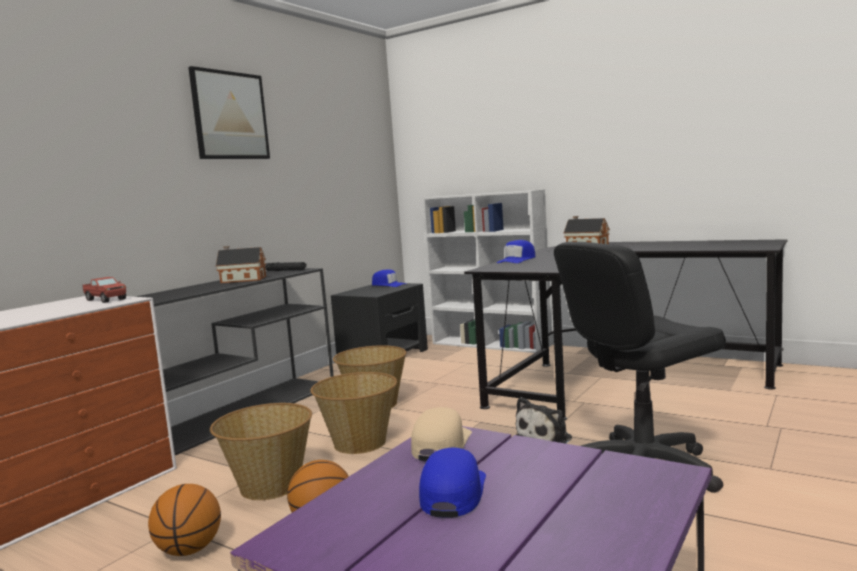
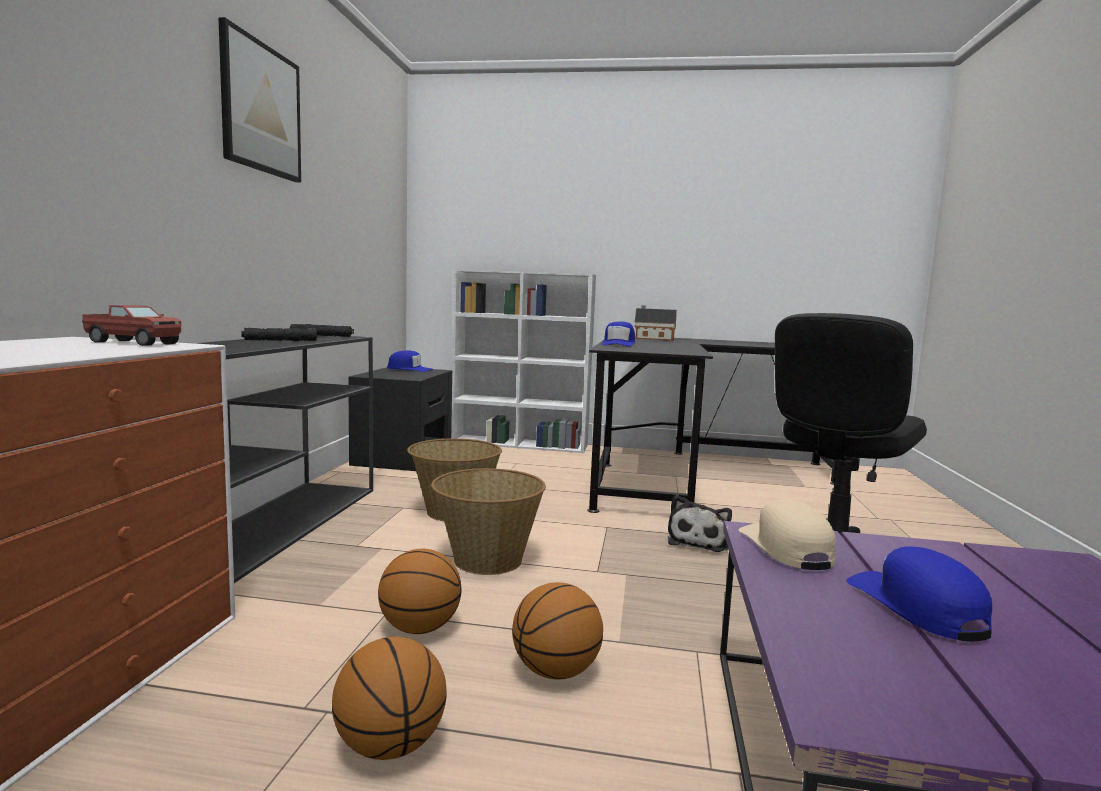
camera: 25 degrees left, 0 degrees up
(241, 280) = (279, 341): toy house -> black flashlight
(269, 485) = (419, 628): basket -> basketball

